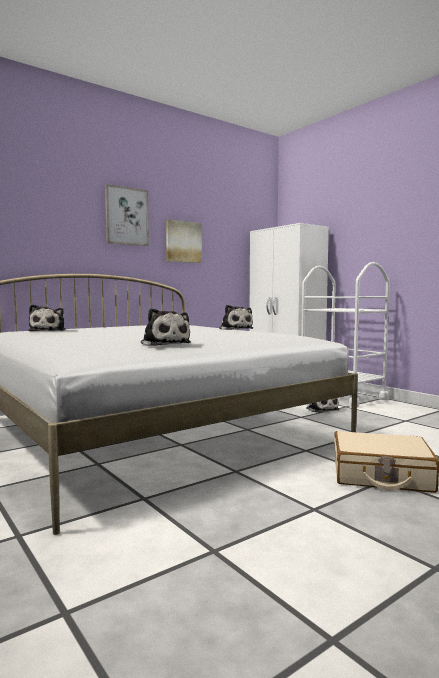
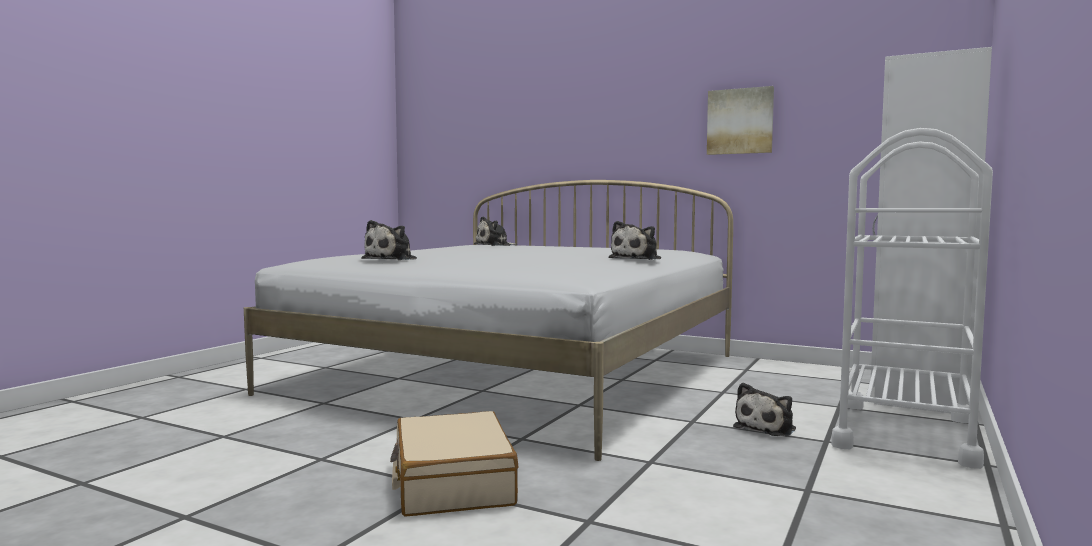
camera: 65 degrees right, 0 degrees up
(127, 216) = (648, 98): picture -> none

